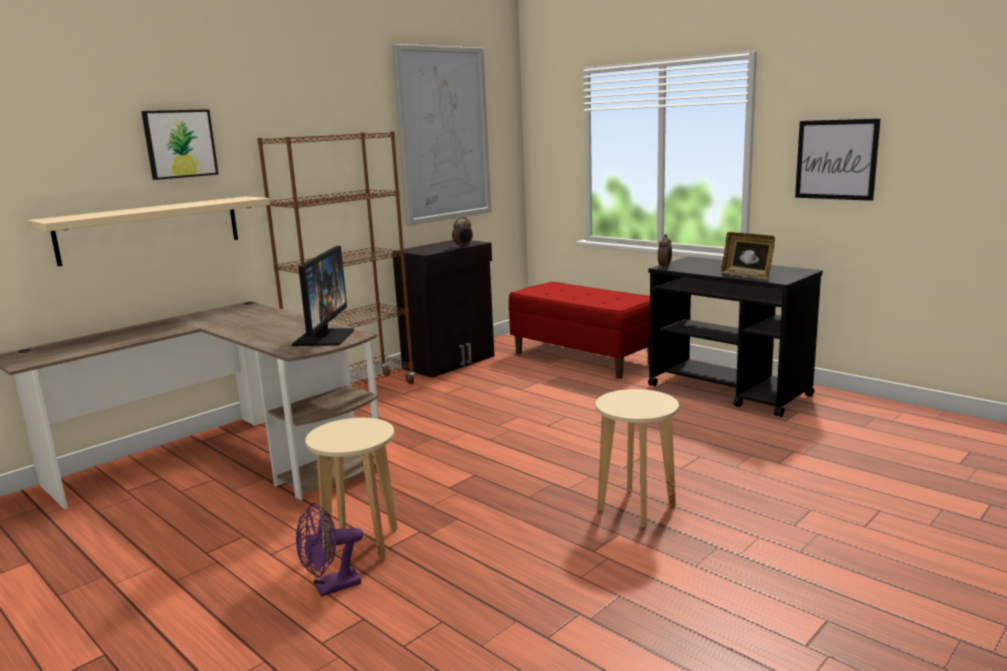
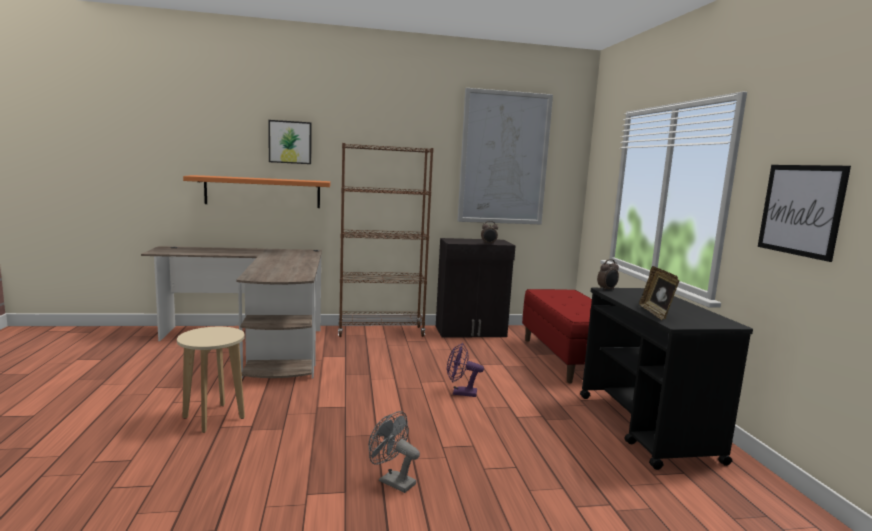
camera: 35 degrees right, 5 degrees down
(150, 229) = (263, 192): beige shelf -> orange shelf
(324, 337) = (285, 275): monitor -> none
(330, 587) = (155, 434): purple fan -> purple fan (460, 393)
(636, 508) = (392, 481): beige stool -> grey fan

